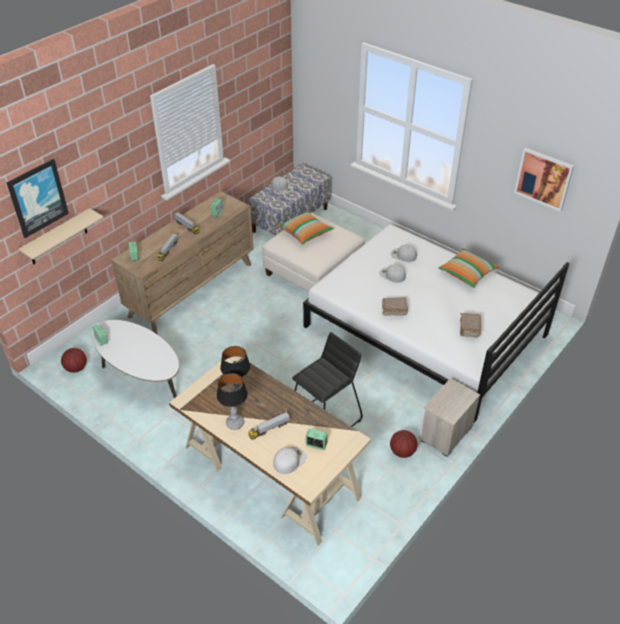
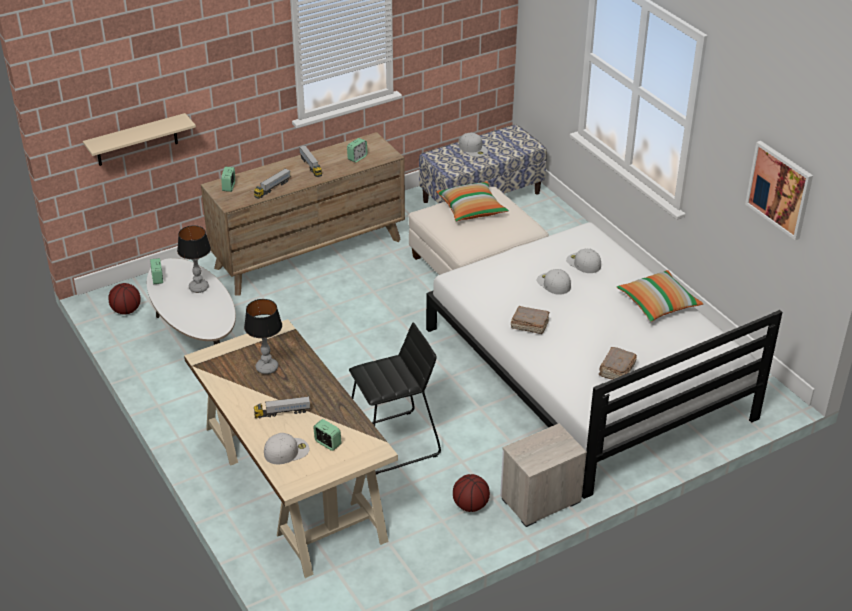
camera: 20 degrees right, 5 degrees down
(37, 198) = (117, 84): picture -> none
(234, 423) = (246, 396): table lamp -> table lamp (198, 287)

